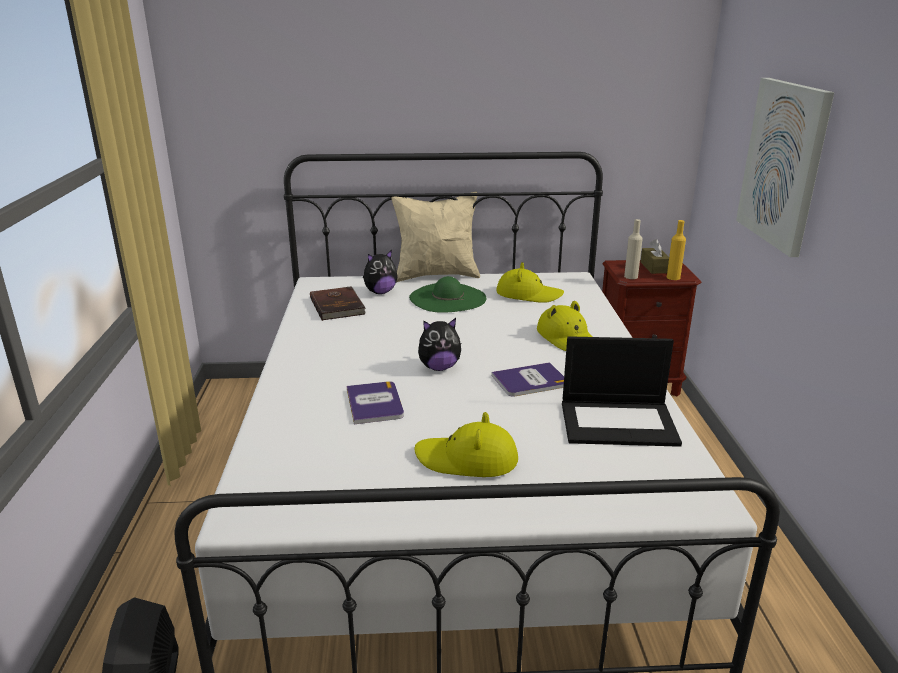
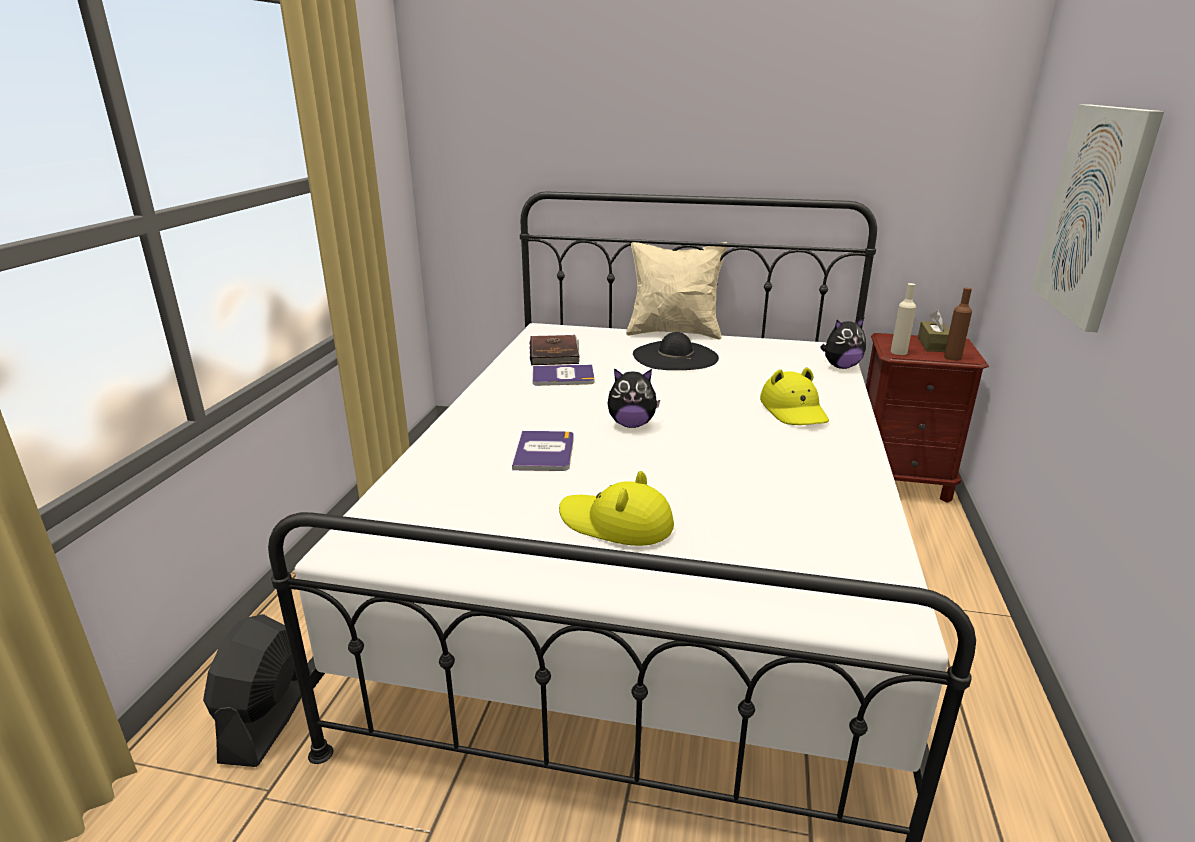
camera: 15 degrees right, 0 degrees up
(380, 292) = (605, 344): plush toy -> plush toy (841, 366)
(447, 298) = (675, 356): green hat -> black hat
(528, 294) = (768, 361): yellow hat -> none
(530, 381) = (728, 450): book -> book (563, 376)
(619, 422) = (815, 509): laptop -> none
(673, 277) = (952, 357): yellow bottle -> brown bottle

